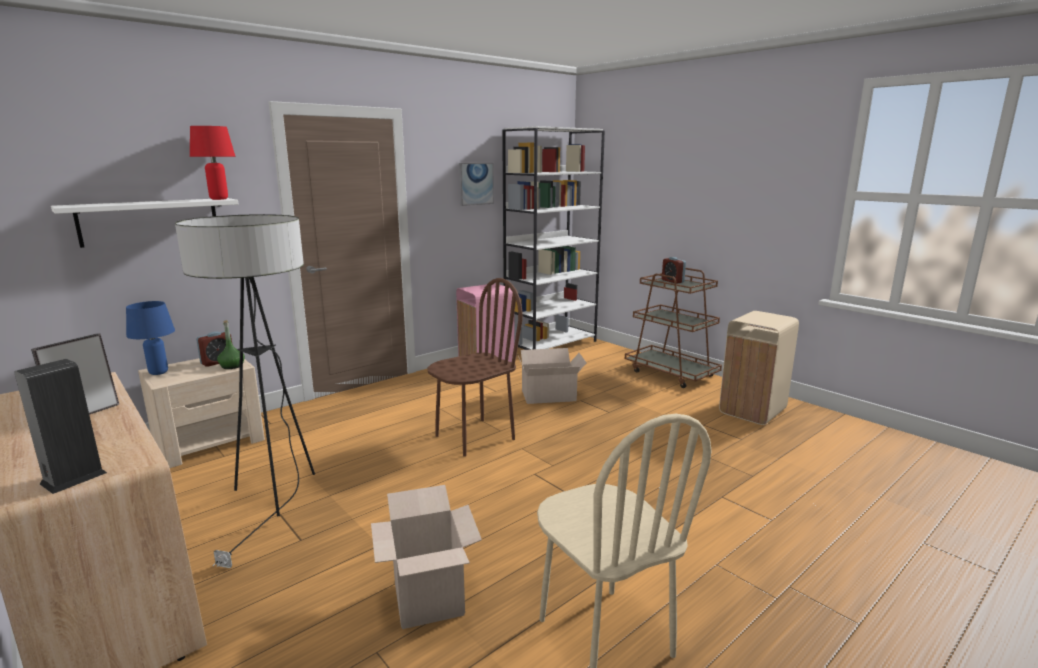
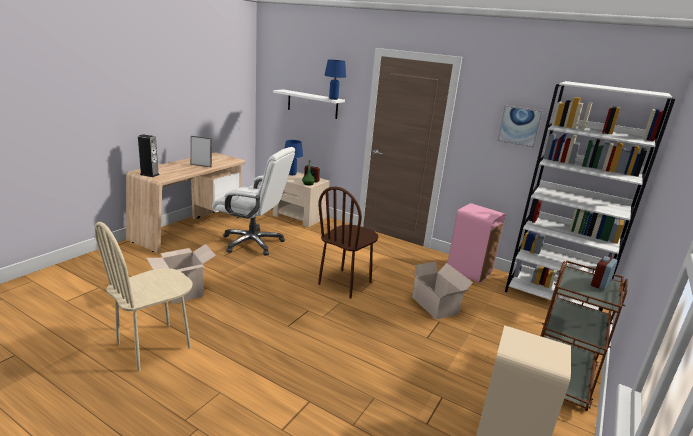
camera: 70 degrees right, 5 degrees up
(218, 199) = (333, 99): red table lamp -> blue table lamp
(275, 501) = (253, 243): floor lamp -> white office chair
(474, 437) = (345, 283): brown chair -> brown chair turned 90 degrees clockwise

